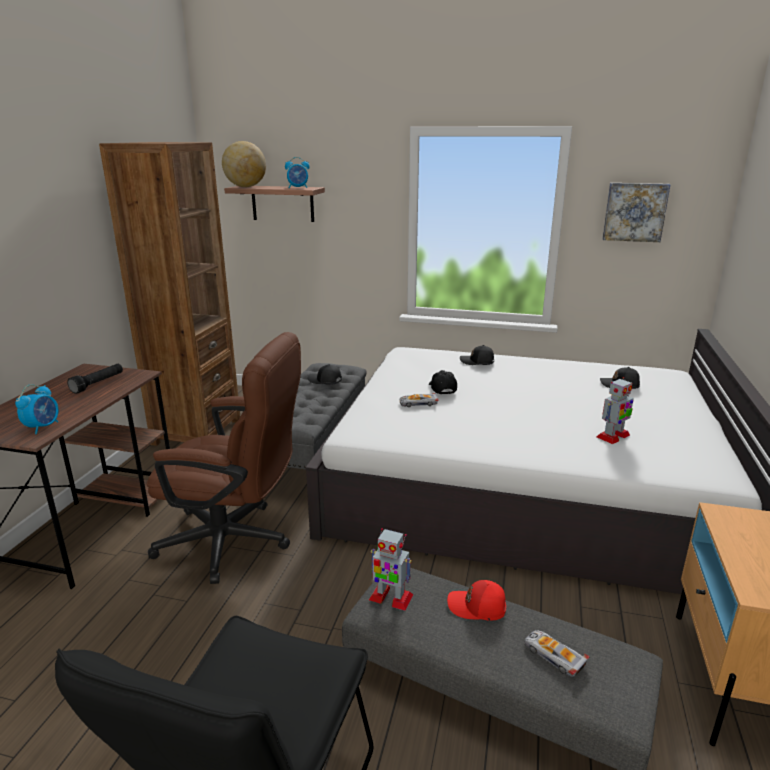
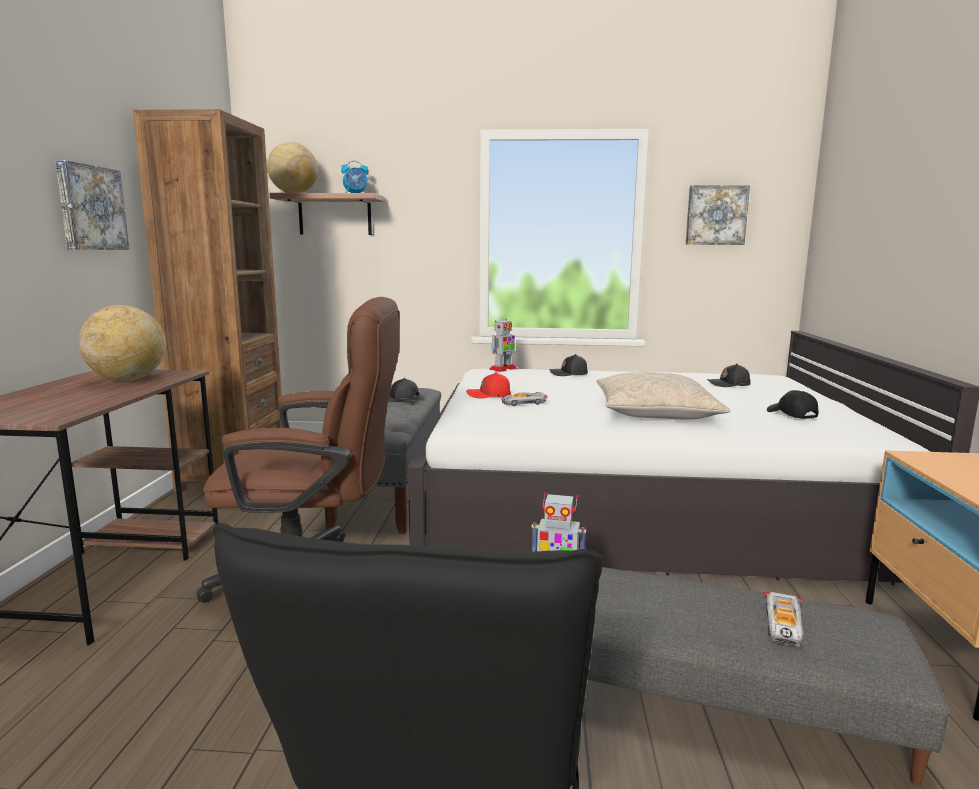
camera: 10 degrees left, 10 degrees down
(43, 427) = (62, 410): alarm clock -> none
(67, 237) = (90, 208): none -> picture
(98, 384) = (128, 380): black flashlight -> globe
(442, 388) = (543, 392): black cap -> black cap (791, 415)
(477, 607) = (667, 589): red cap -> red cap (489, 395)
(528, 423) = (655, 412): none -> beige pillow
(554, 656) = (783, 625): toy car -> toy car turned 105 degrees counterclockwise
(613, 436) = (751, 417): toy robot -> toy robot (503, 369)

